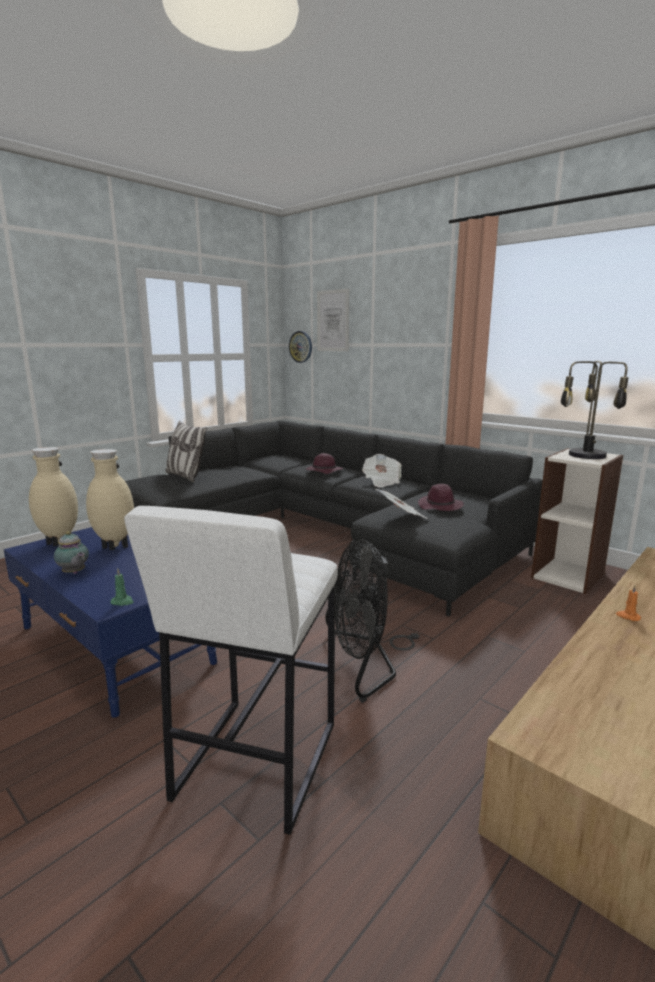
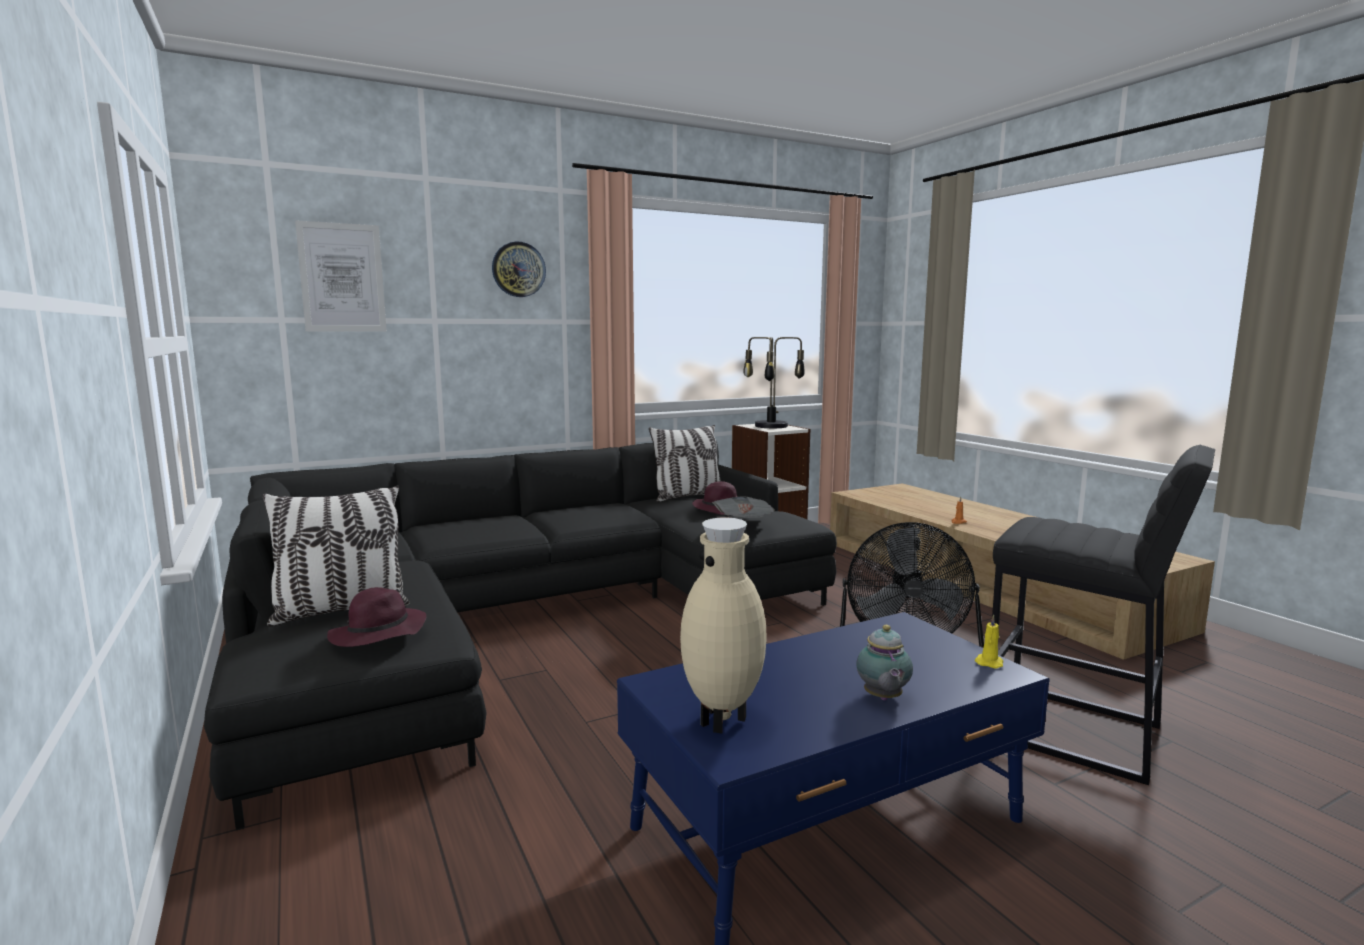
camera: 70 degrees left, 5 degrees down
(74, 573) = (882, 698): teapot -> teapot turned 120 degrees clockwise
(114, 547) = (773, 670): beige vase -> none
(122, 602) = (989, 662): green candle -> yellow candle
(256, 763) = (1077, 732): white stool -> black stool
(301, 346) = (251, 324): wall clock -> wall clock (518, 269)
(323, 471) = (490, 527): purple hat -> purple hat (378, 634)
(381, 481) = (591, 512): newspaper -> none
(474, 496) = (687, 497): none -> pillow

